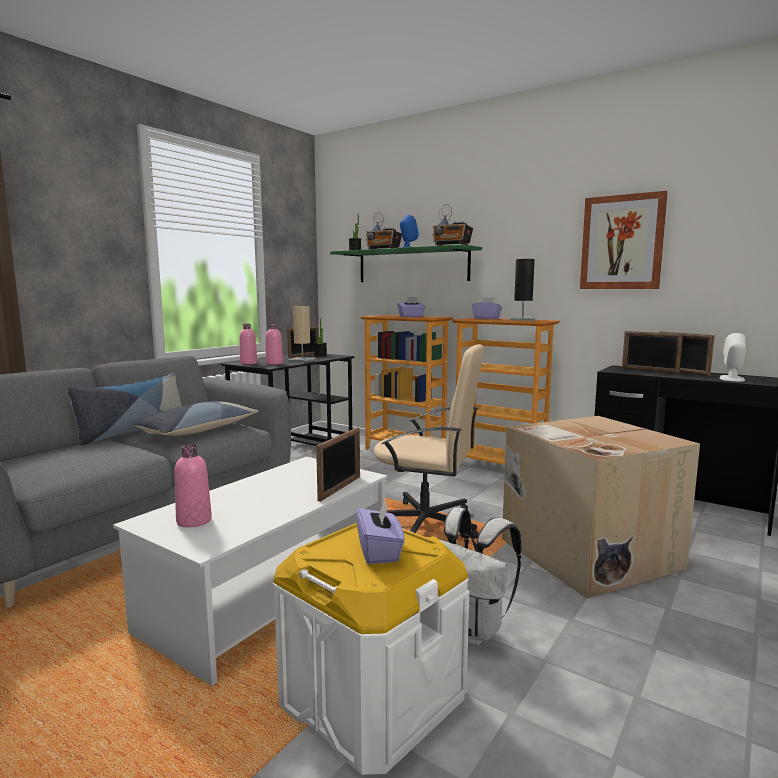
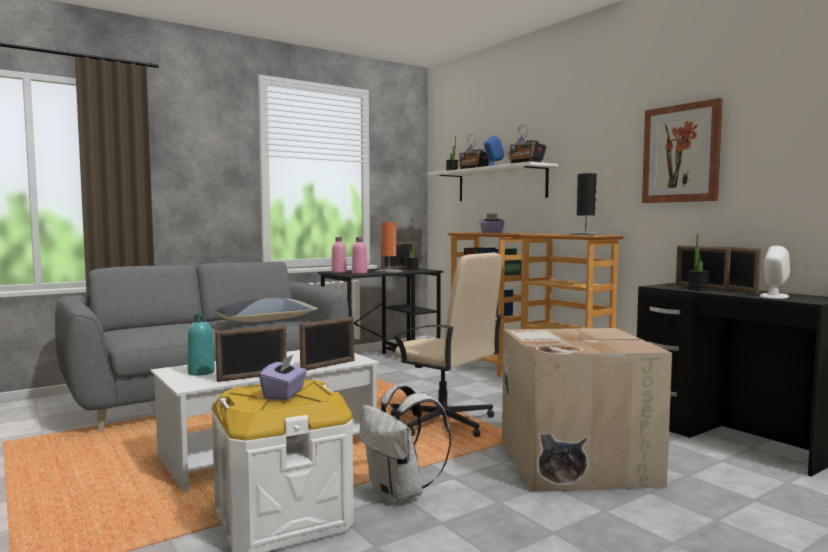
camera: 20 degrees right, 5 degrees down
(133, 432) = (220, 319): pillow -> none
(194, 521) = (201, 372): pink bottle -> turquoise bottle
(271, 519) = (252, 377): none -> picture frame
(302, 360) = (389, 271): beige table lamp -> orange table lamp
(412, 266) = (500, 184): green shelf -> white shelf
(486, 318) = (556, 234): purple tissue box -> none
(654, 373) = (698, 289): none -> potted plant

